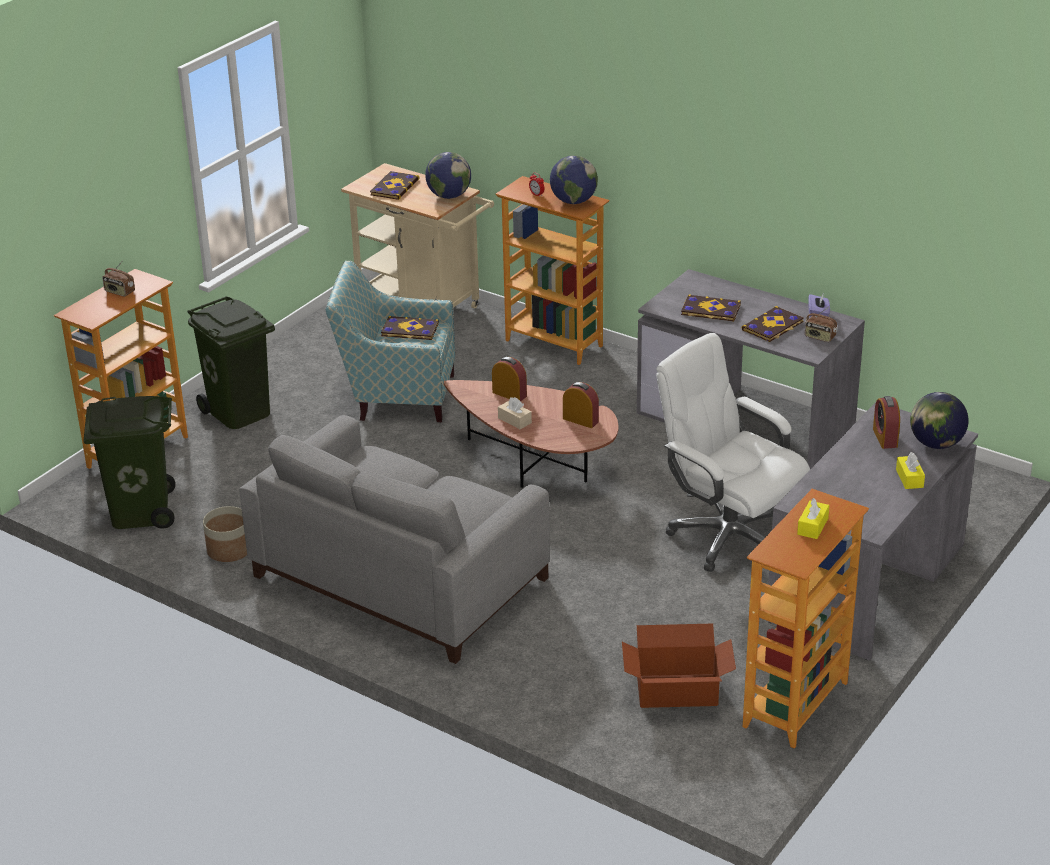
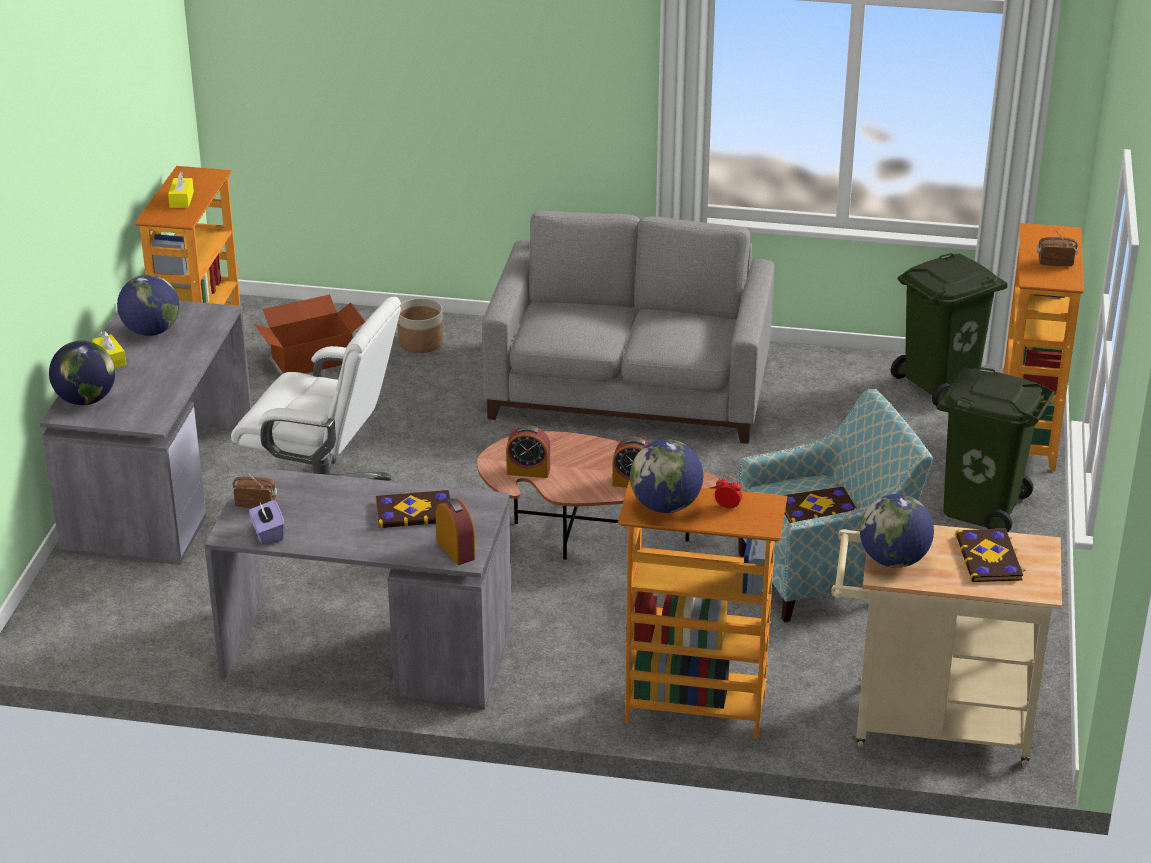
camera: 155 degrees right, 0 degrees up
(229, 550) = (814, 373): planter -> planter (421, 343)
(514, 420) = (602, 453): beige tissue box -> none
(773, 326) = (321, 506): book -> none
(866, 498) = (151, 331): none -> globe
(885, 438) = (144, 395): alarm clock -> alarm clock (455, 550)

